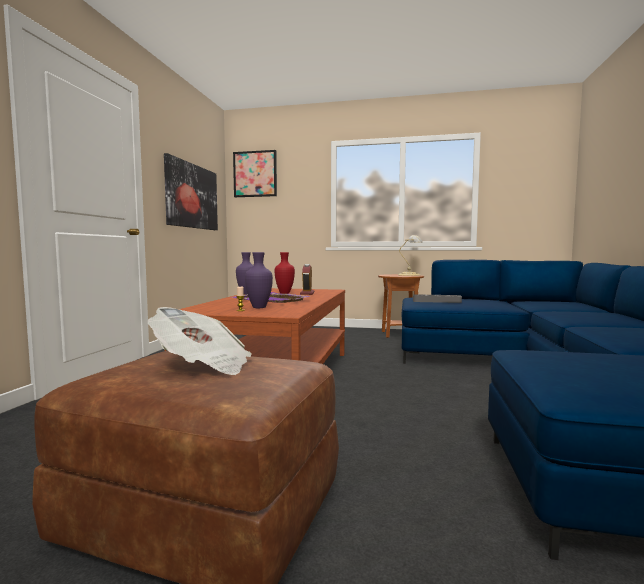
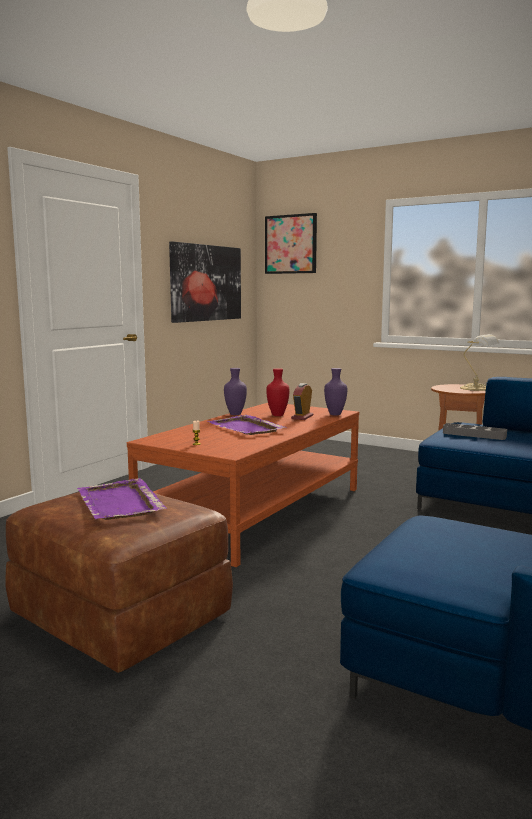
camera: 20 degrees right, 5 degrees up
(203, 365) = (120, 503): newspaper -> purple tray
(260, 307) = (220, 440): purple vase -> purple vase (336, 414)

